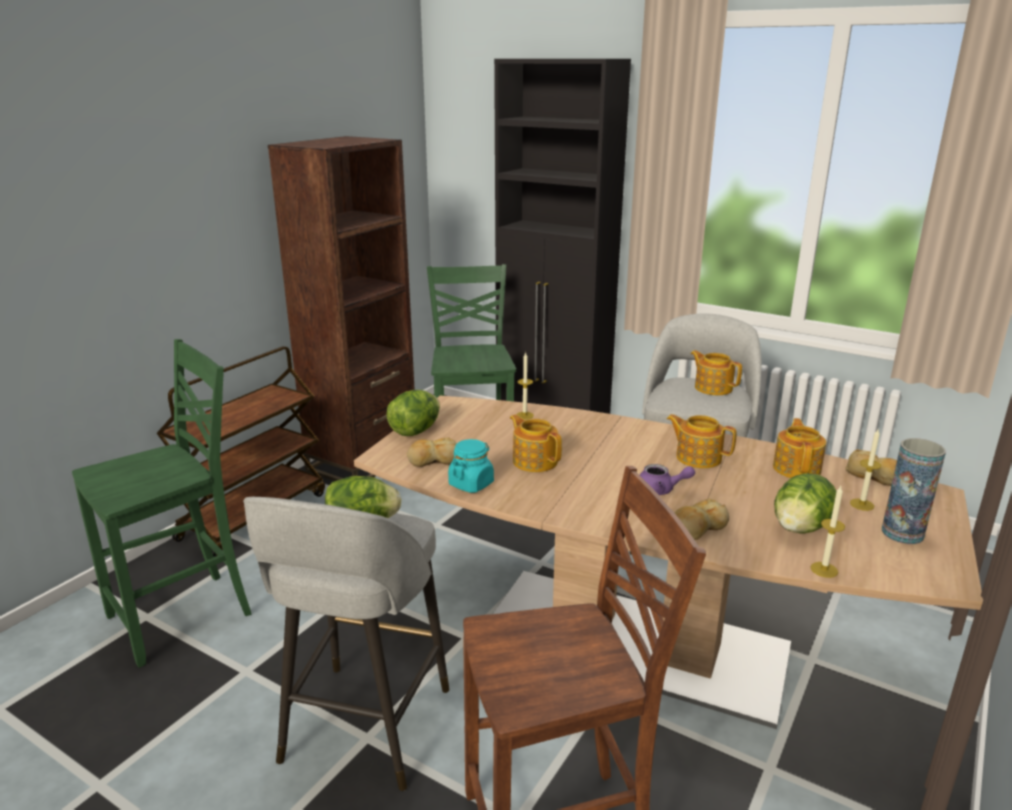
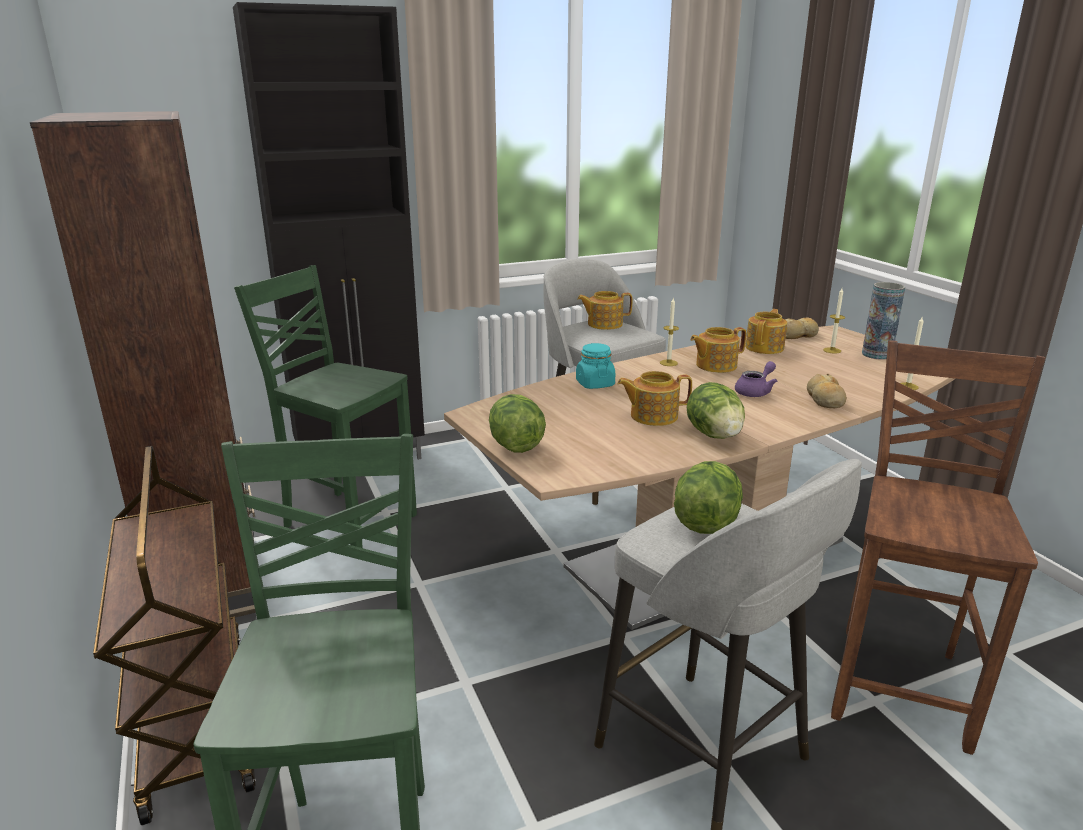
camera: 55 degrees left, 0 degrees up
(433, 460) = (595, 454): bread -> none
(471, 484) = (667, 452): turquoise jar -> turquoise jar (595, 384)
(524, 415) = (553, 393): candle -> candle (668, 363)
(797, 468) = (765, 347): teapot -> teapot turned 75 degrees clockwise
(800, 528) = (849, 374): lettuce -> lettuce (714, 435)

